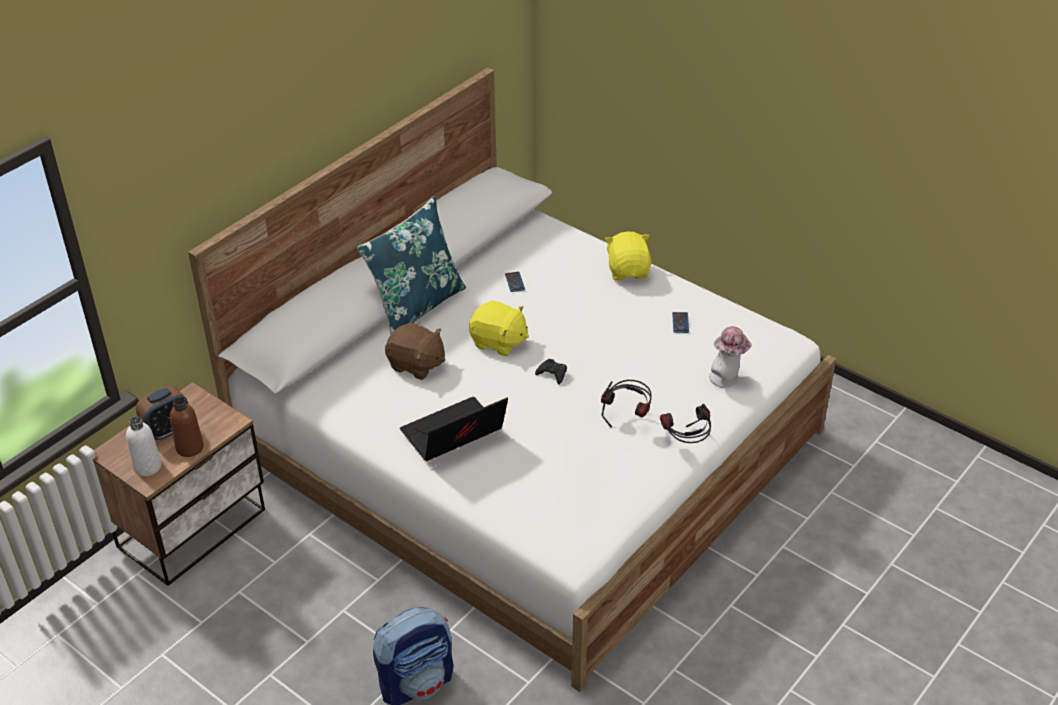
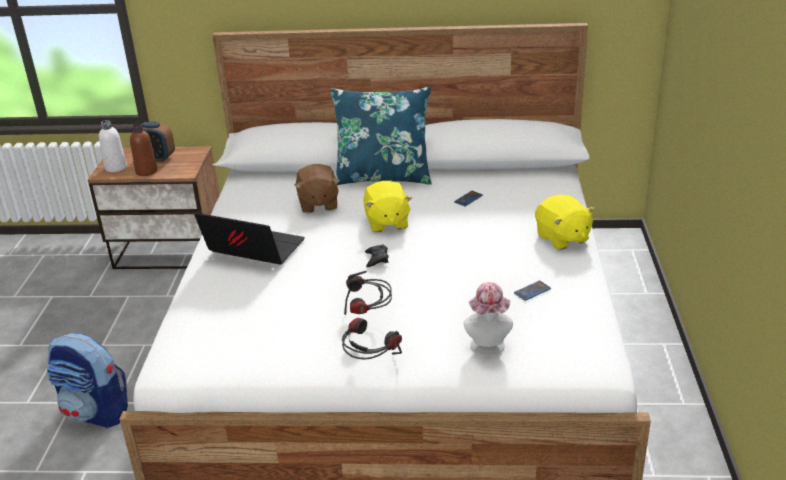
camera: 55 degrees right, 10 degrees down
(628, 271) = (562, 238): yellow plush toy -> yellow plush toy turned 105 degrees clockwise

